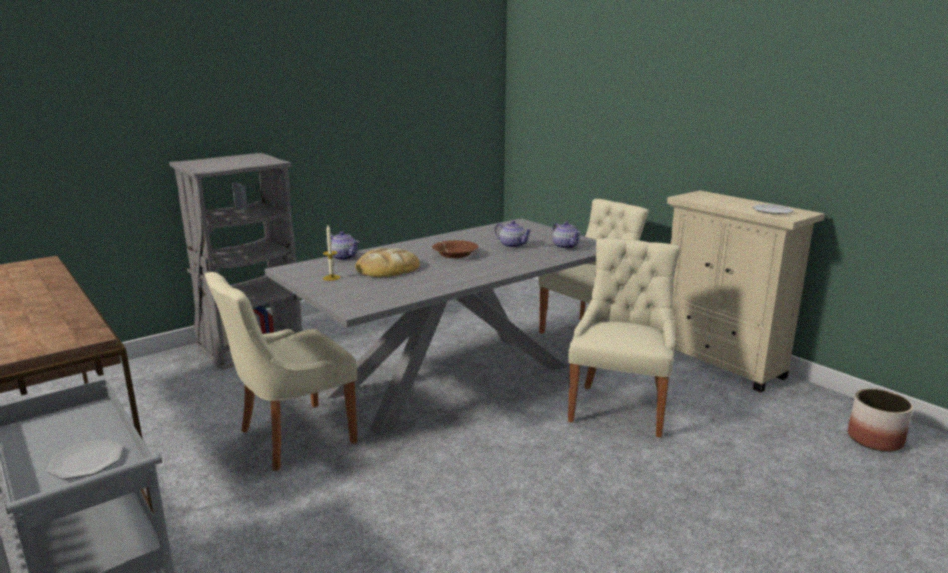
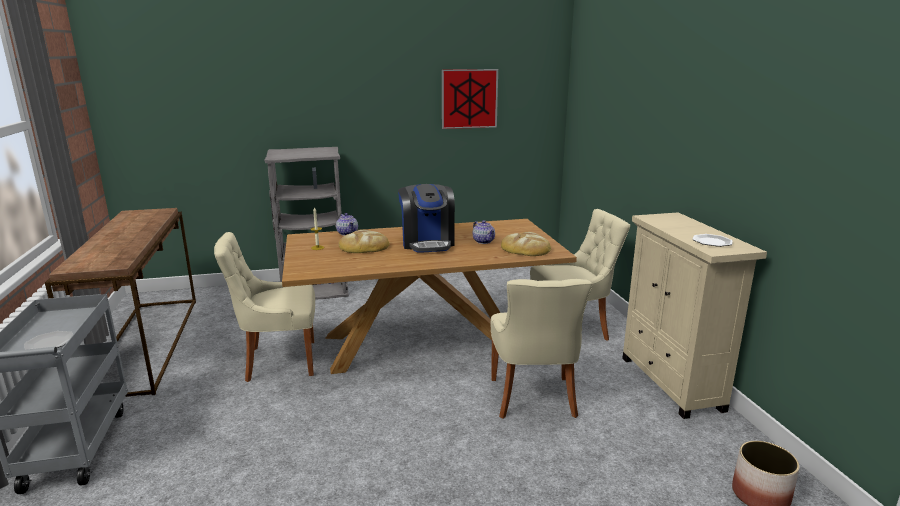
camera: 25 degrees right, 0 degrees up
(409, 86) = (469, 99): none -> picture
(453, 379) = (425, 344): grey dining table -> brown dining table
(455, 255) = (427, 243): brown bowl -> coffee machine
(565, 246) = (525, 248): teapot -> bread
(620, 408) = (533, 399): beige chair -> beige chair turned 135 degrees clockwise

